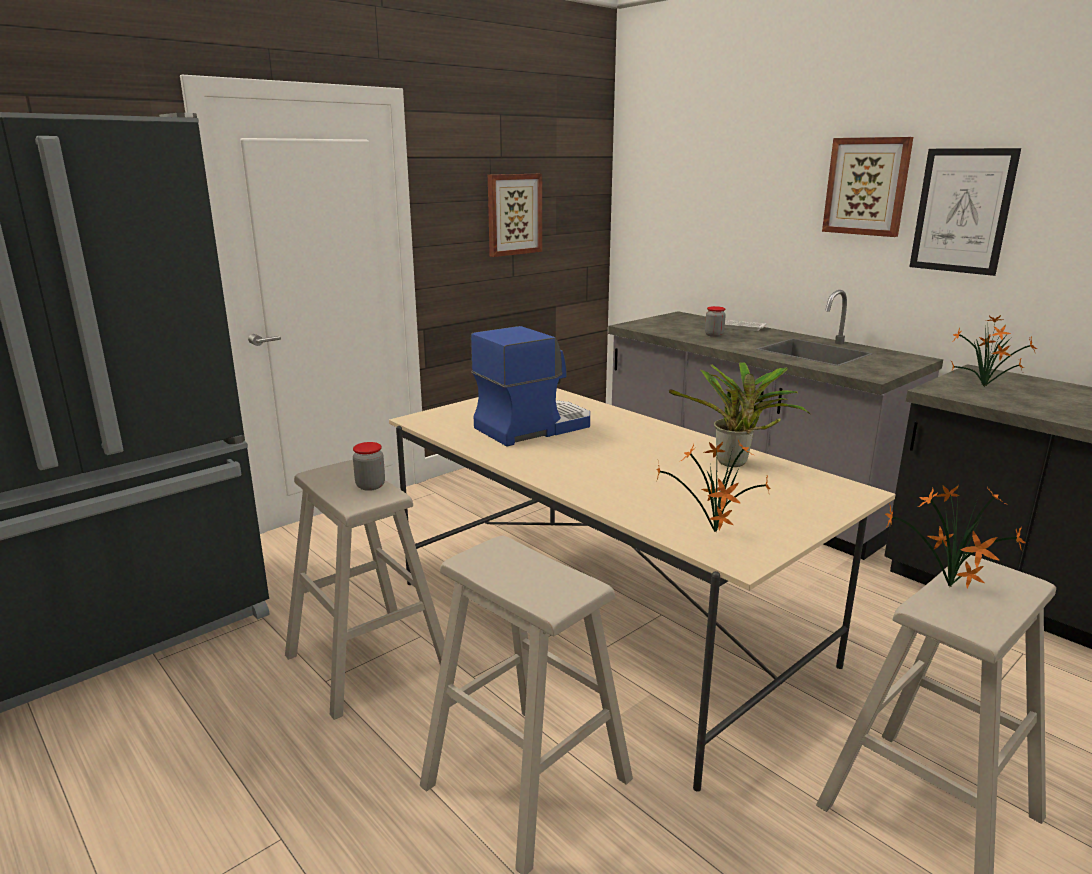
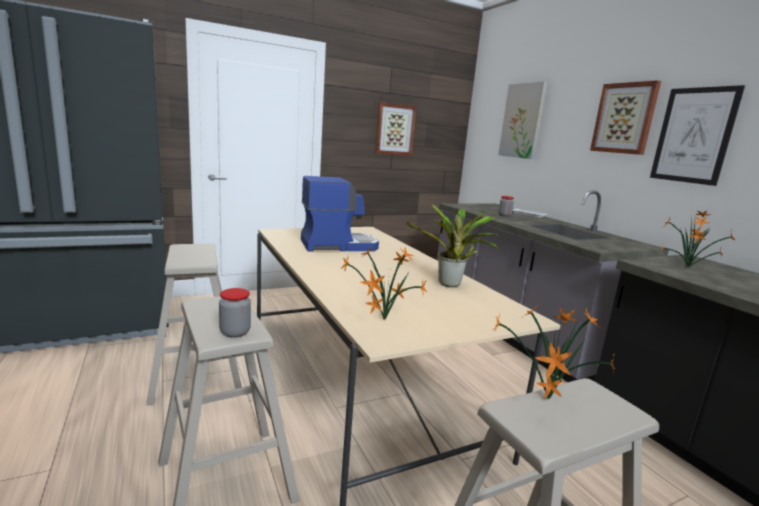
camera: 15 degrees right, 5 degrees down
(370, 486) = (202, 256): jar -> jar (235, 332)
(708, 186) = (522, 121): none -> picture

